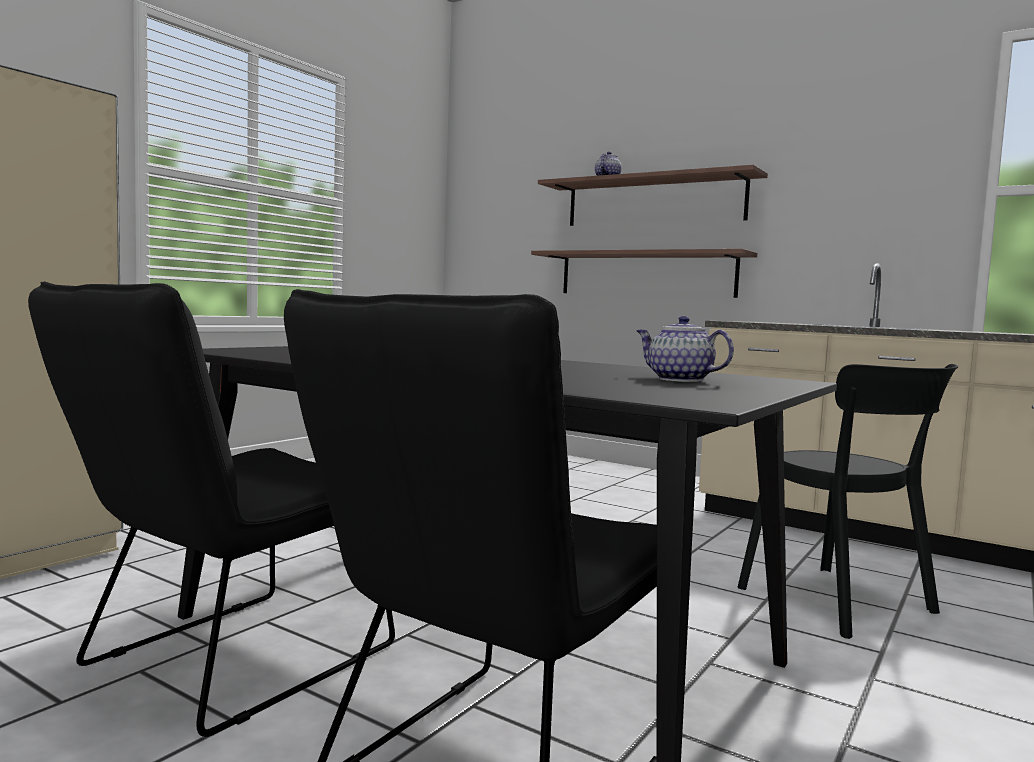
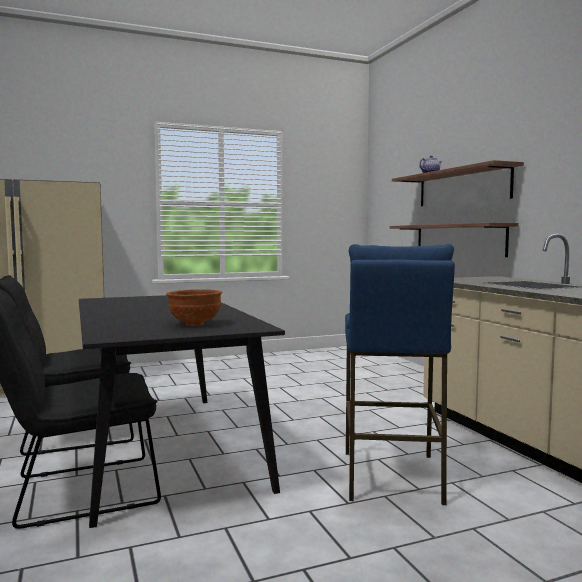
camera: 35 degrees right, 0 degrees up
(678, 379) = (194, 324): teapot -> brown bowl
(842, 603) = (391, 476): black chair -> blue stool

